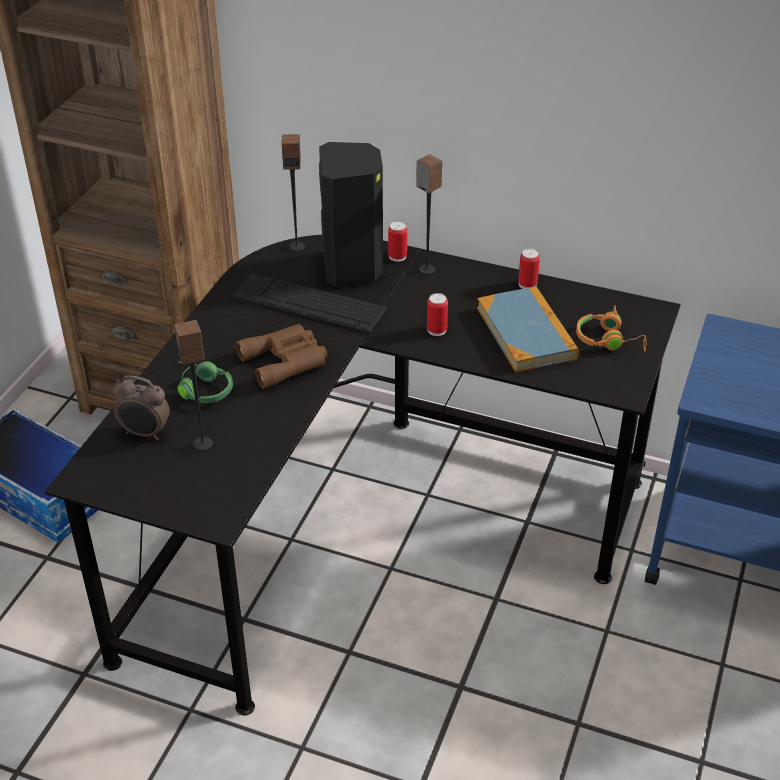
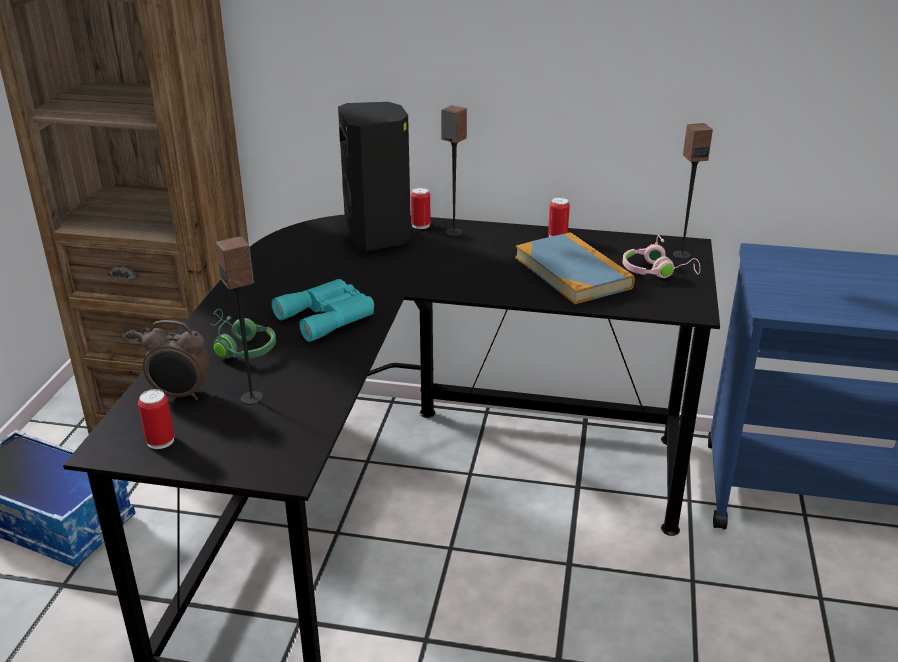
camera: 10 degrees left, 10 degrees down
(286, 361) = (329, 316): brown binoculars -> turquoise binoculars
(296, 246) = (316, 225): speaker -> speaker (681, 255)
(308, 303) = (340, 267): keyboard -> none
(436, 330) = (481, 277): can -> can (160, 441)
(609, 340) = (657, 271): orange headphones -> pink headphones

